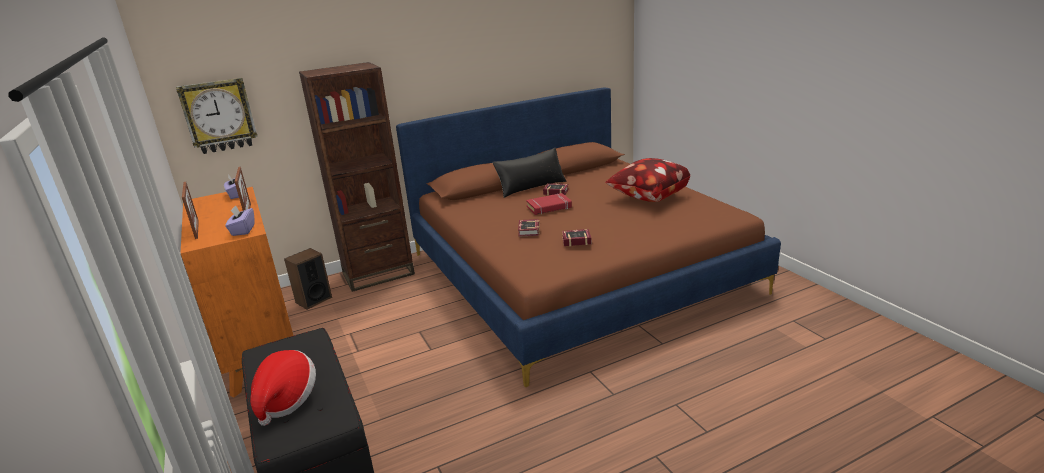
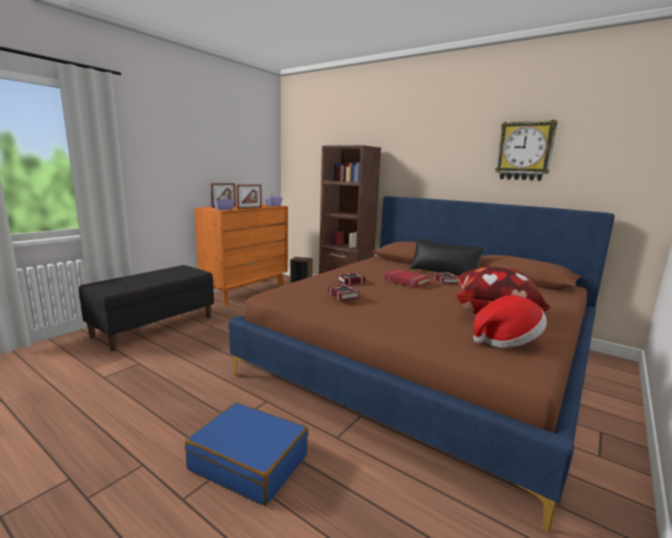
camera: 60 degrees right, 10 degrees down
(219, 116) = (303, 168): wall clock -> wall clock (525, 151)
(286, 400) = (134, 279): hat -> hat (506, 341)
(675, 392) = (249, 462): none -> blue suitcase

